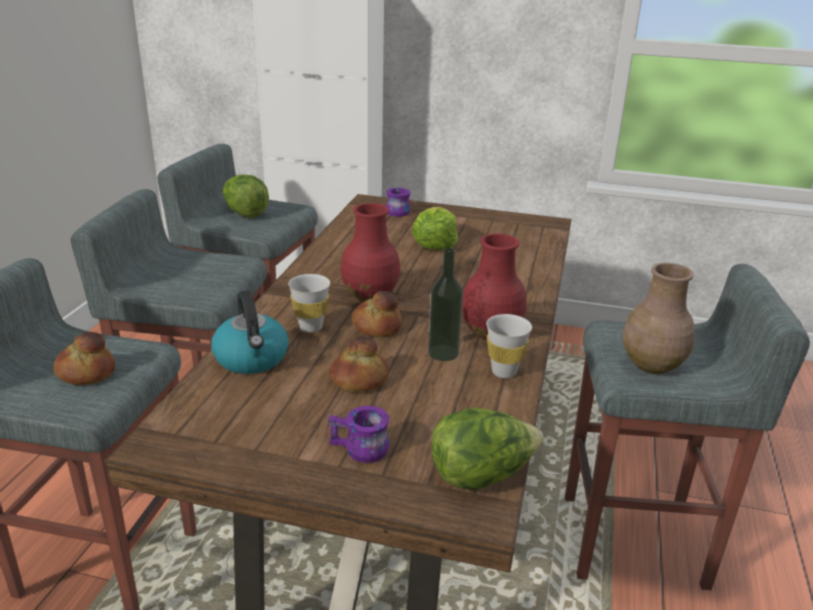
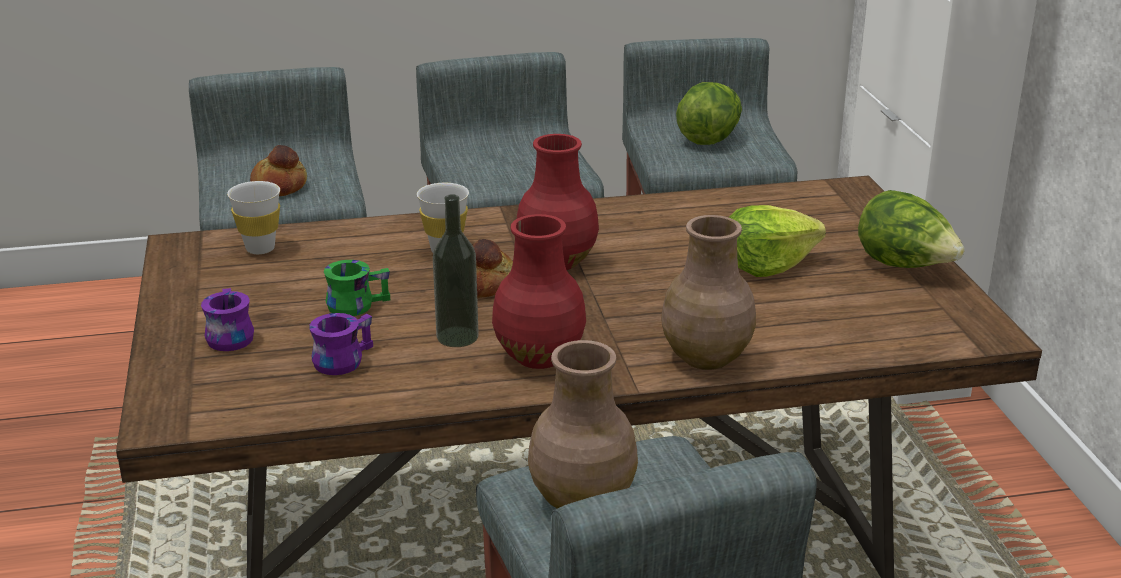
camera: 65 degrees right, 0 degrees up
(252, 359) = (353, 241): kettle -> none
(358, 380) = (356, 303): bread -> green mug
(394, 211) = (842, 212): purple mug -> purple mug (341, 358)
(481, 475) = (221, 410): lettuce -> lettuce (904, 266)
(504, 372) = (445, 384): white cup -> white cup (260, 248)
(528, 287) = (706, 358): none -> brown vase

